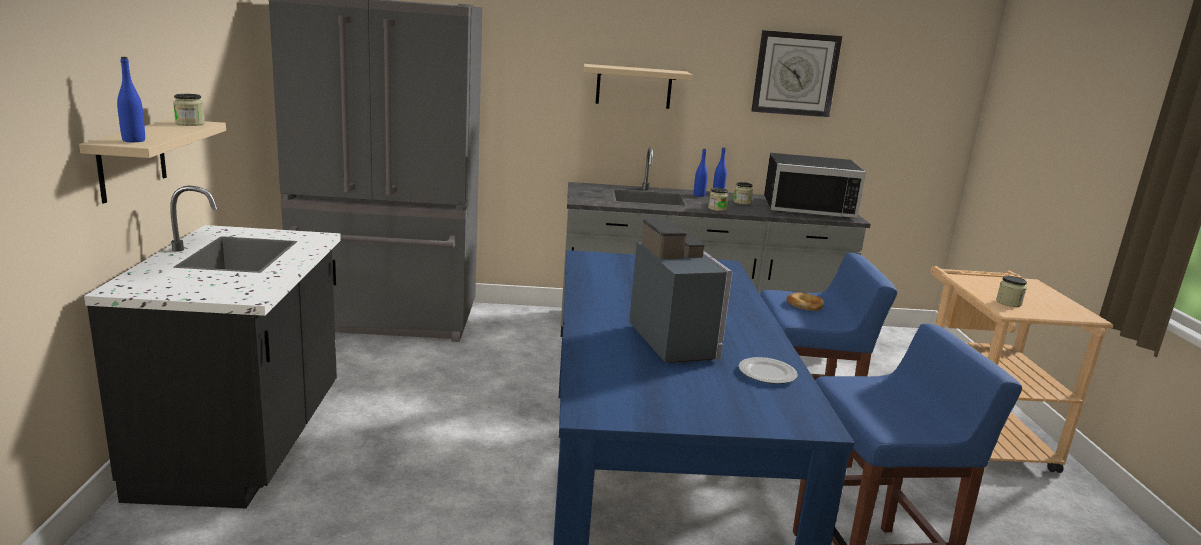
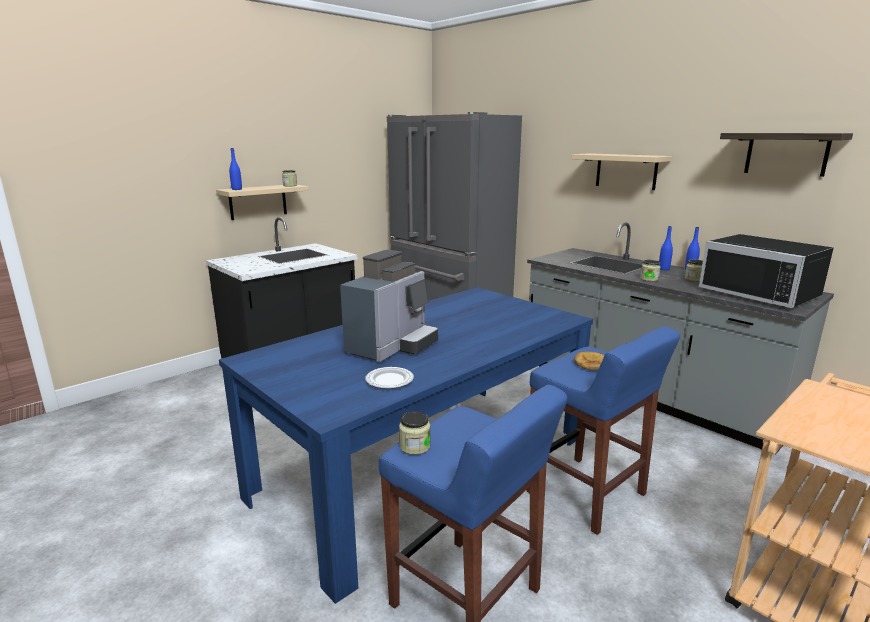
camera: 50 degrees right, 0 degrees up
(795, 74) = (786, 154): wall clock -> shelf
(1008, 303) = (816, 424): jar -> jar (414, 446)

